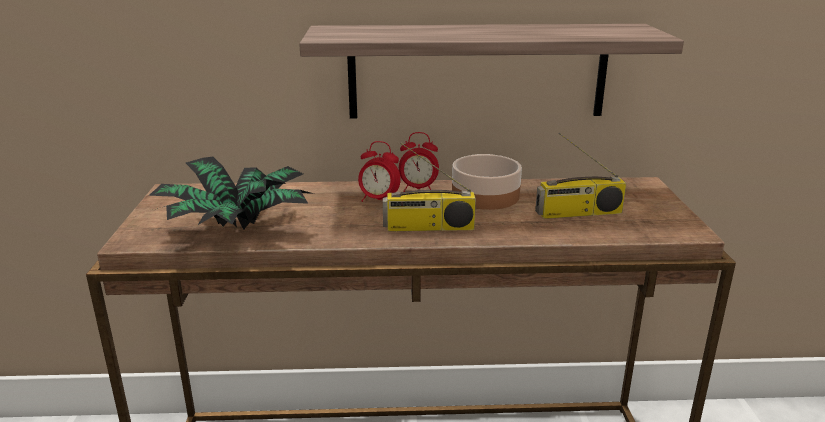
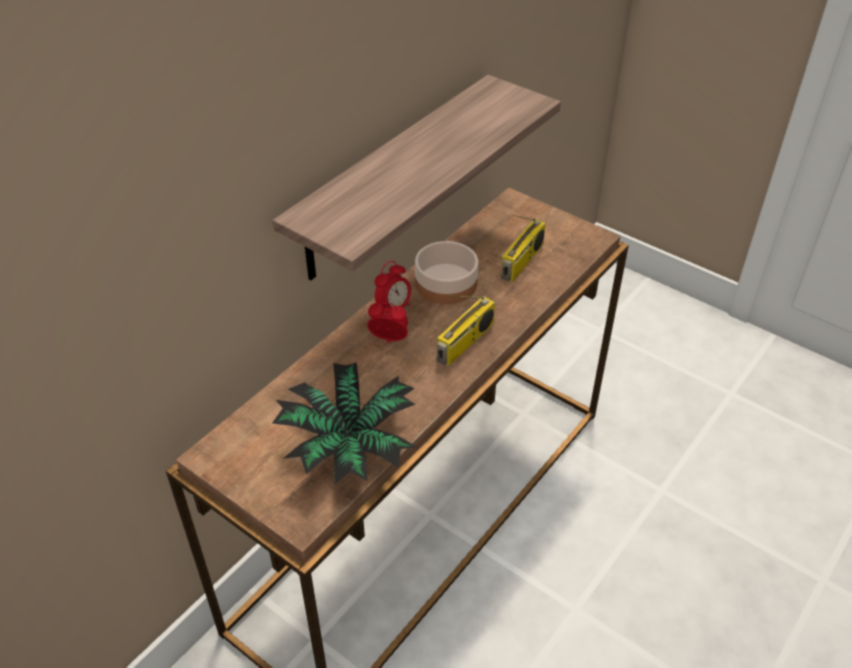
camera: 50 degrees left, 20 degrees up
(379, 200) = (389, 340): alarm clock -> alarm clock turned 135 degrees counterclockwise

